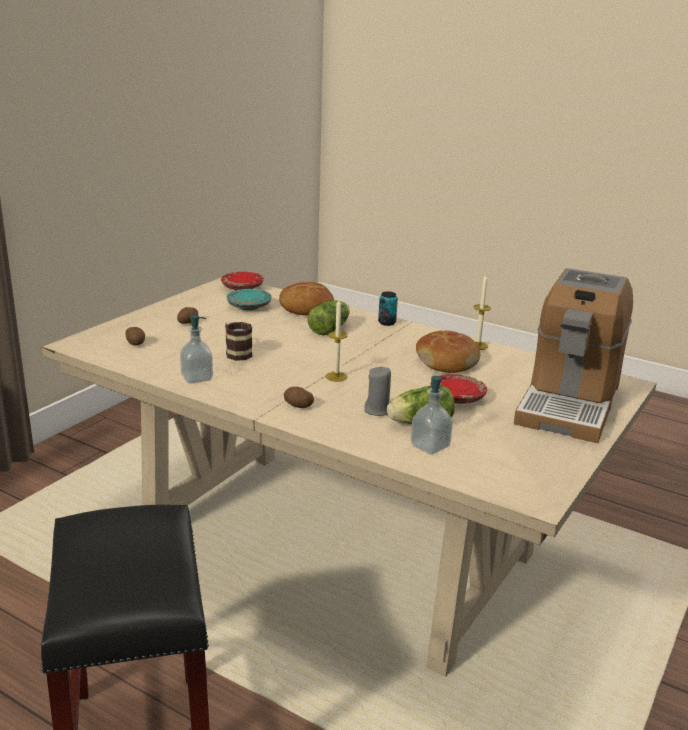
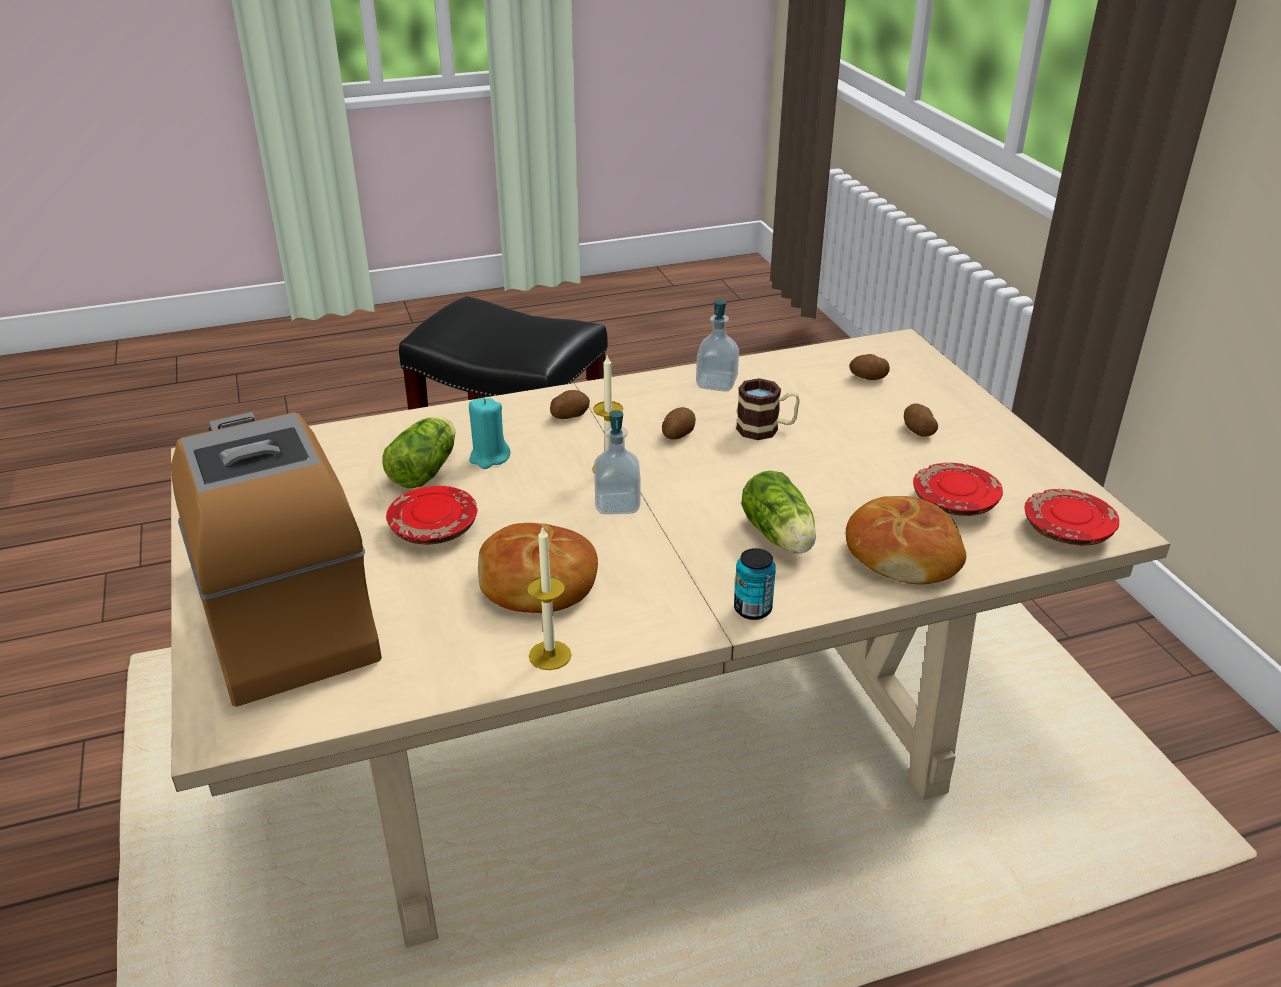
camera: 130 degrees right, 10 degrees up
(249, 306) = (954, 503): turquoise plate -> red plate
(274, 371) = (677, 434): none -> potato
(378, 410) = (489, 457): grey candle -> turquoise candle
(430, 446) = (375, 451): soap dispenser -> soap dispenser (617, 504)

